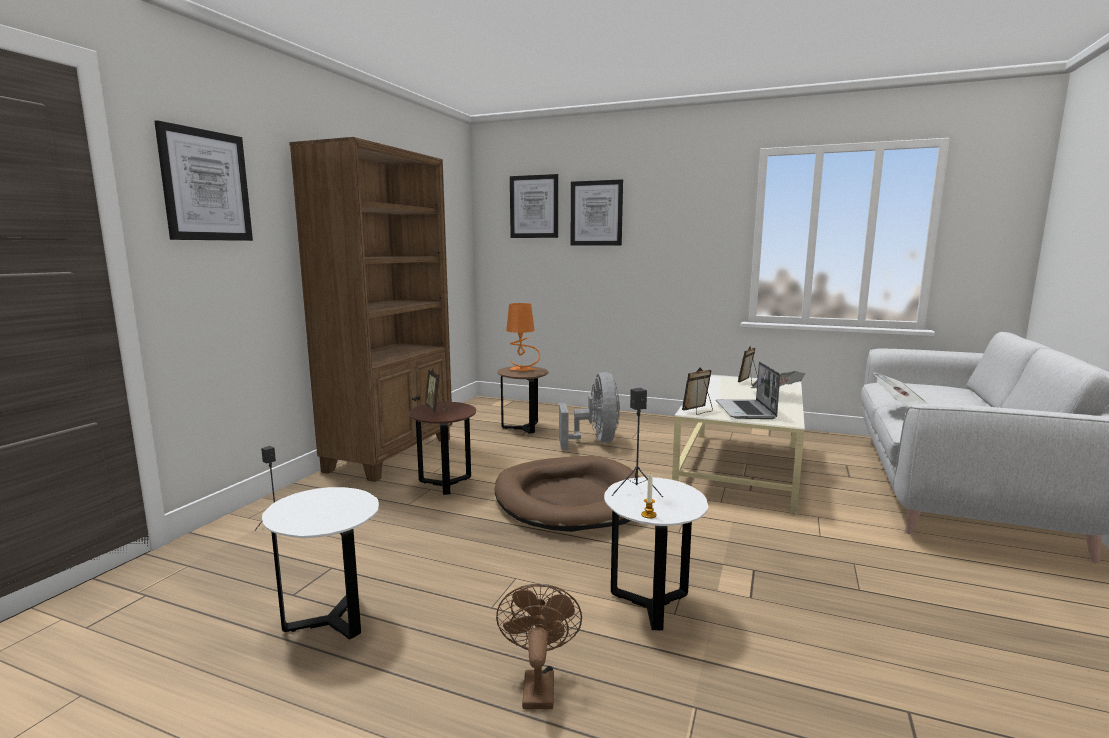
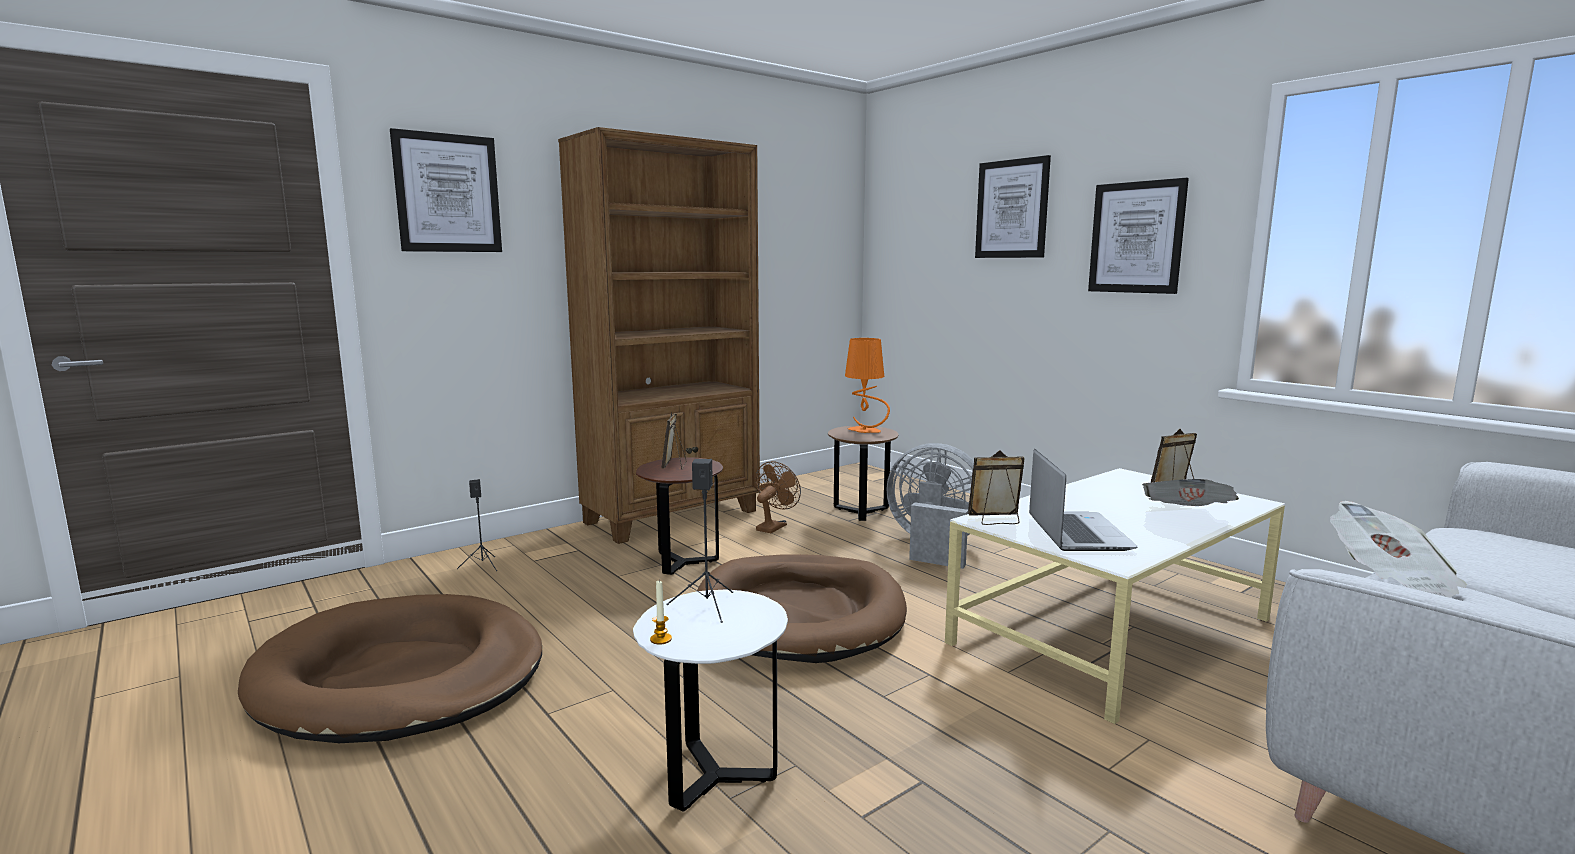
camera: 30 degrees right, 0 degrees up
(331, 621) = (401, 676): white side table -> brown dog bed
(534, 207) = (934, 202): picture -> picture (1136, 237)
(538, 684) = (477, 815): brown fan -> brown fan (774, 526)
(595, 441) = (934, 547): grey fan -> grey fan turned 90 degrees counterclockwise
(746, 411) = (1076, 533): laptop -> laptop turned 150 degrees clockwise

